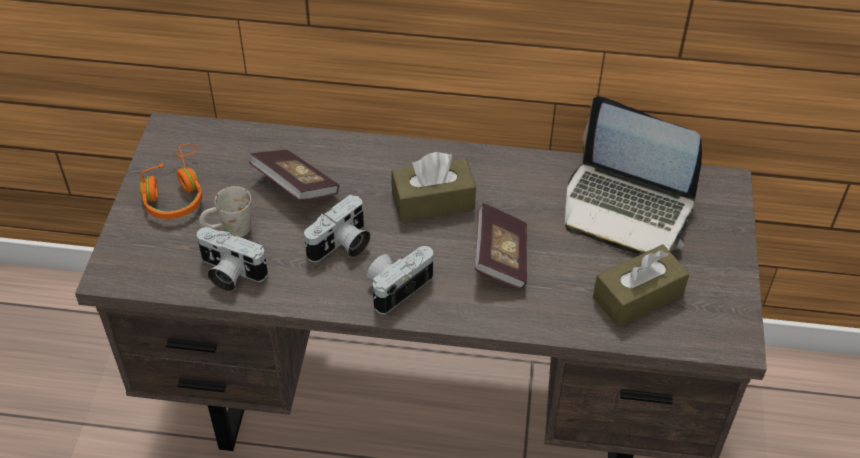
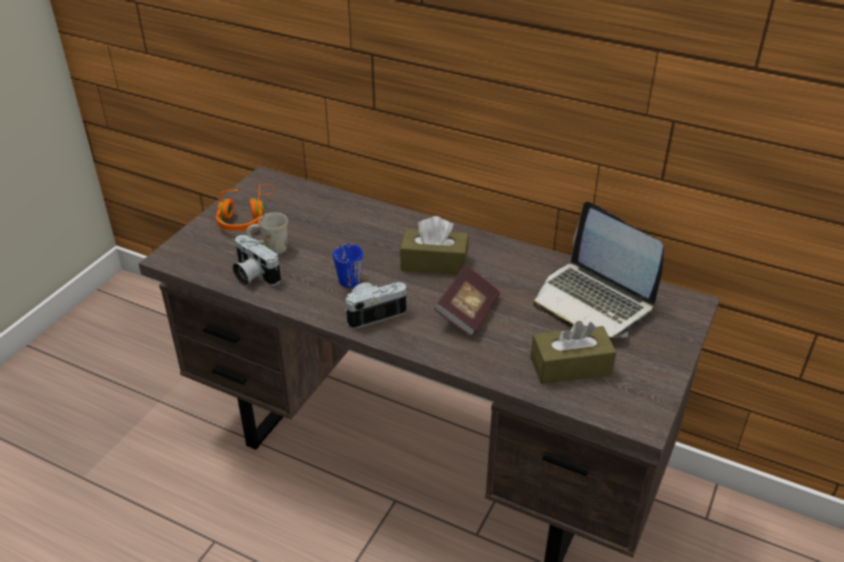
camera: 20 degrees right, 10 degrees down
(295, 187) = (334, 231): book -> none
(342, 246) = (346, 276): camera -> blue mug

